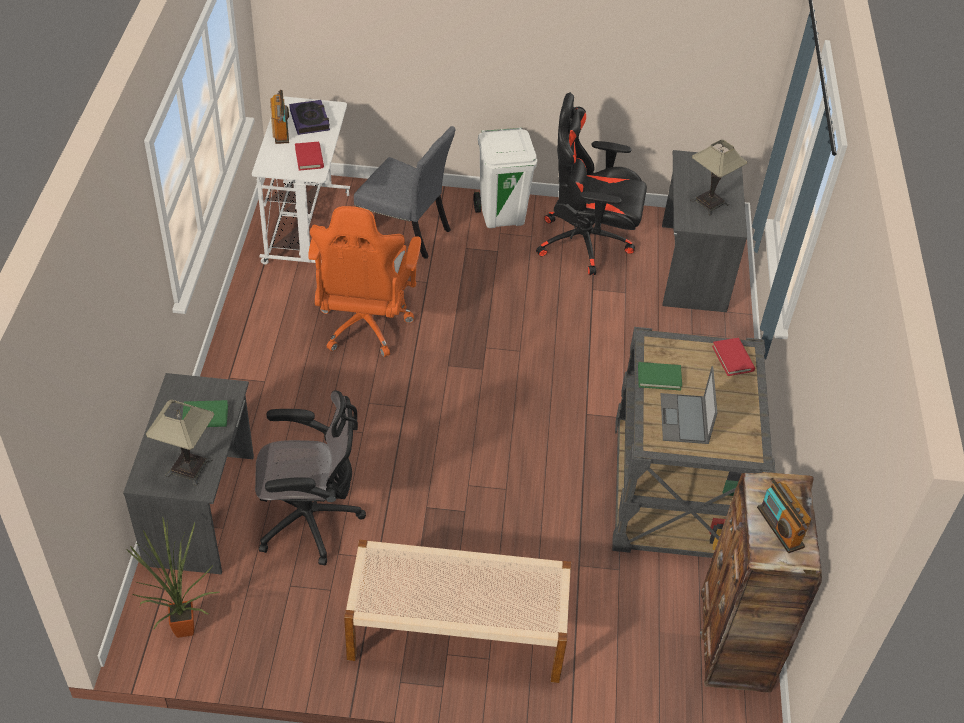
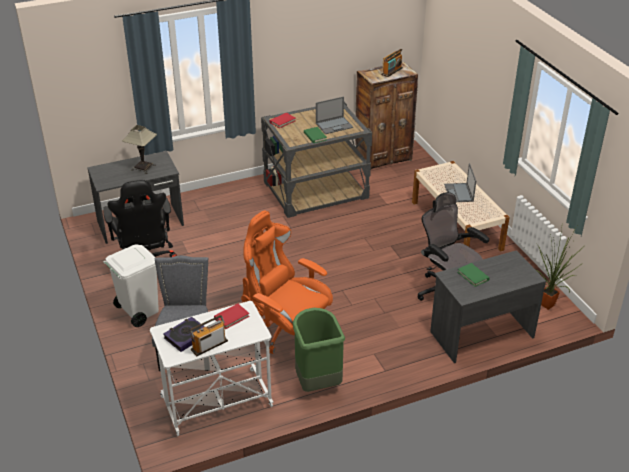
camera: 115 degrees left, 10 degrees down
(189, 468) = (508, 266): table lamp -> none
(265, 312) = (316, 382): none -> green trash can
(365, 321) = (288, 333): orange office chair -> orange office chair turned 120 degrees counterclockwise
(458, 584) = (459, 193): none -> laptop

